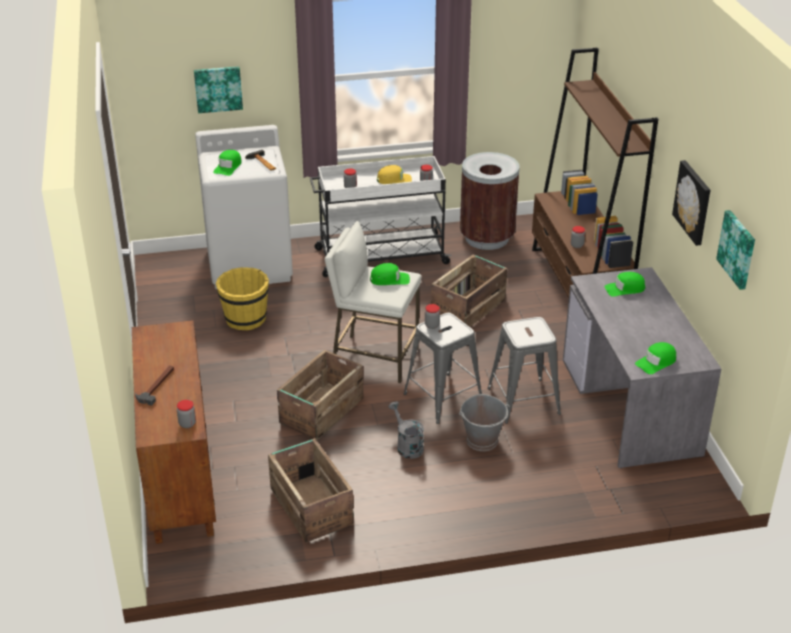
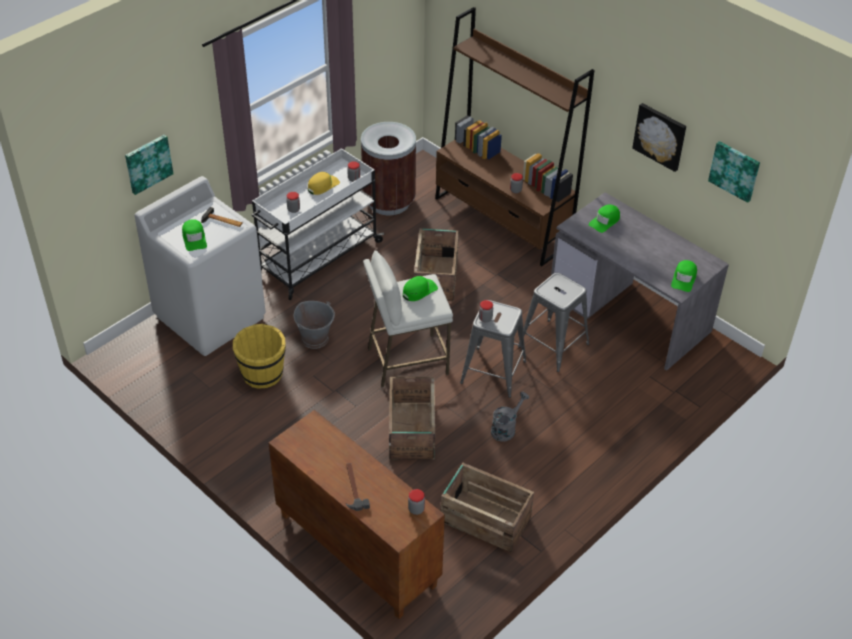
camera: 35 degrees left, 10 degrees up
(407, 446) = (506, 428): grey watering can -> grey watering can turned 105 degrees clockwise
(482, 440) = (555, 395): grey bucket -> grey bucket (315, 338)

